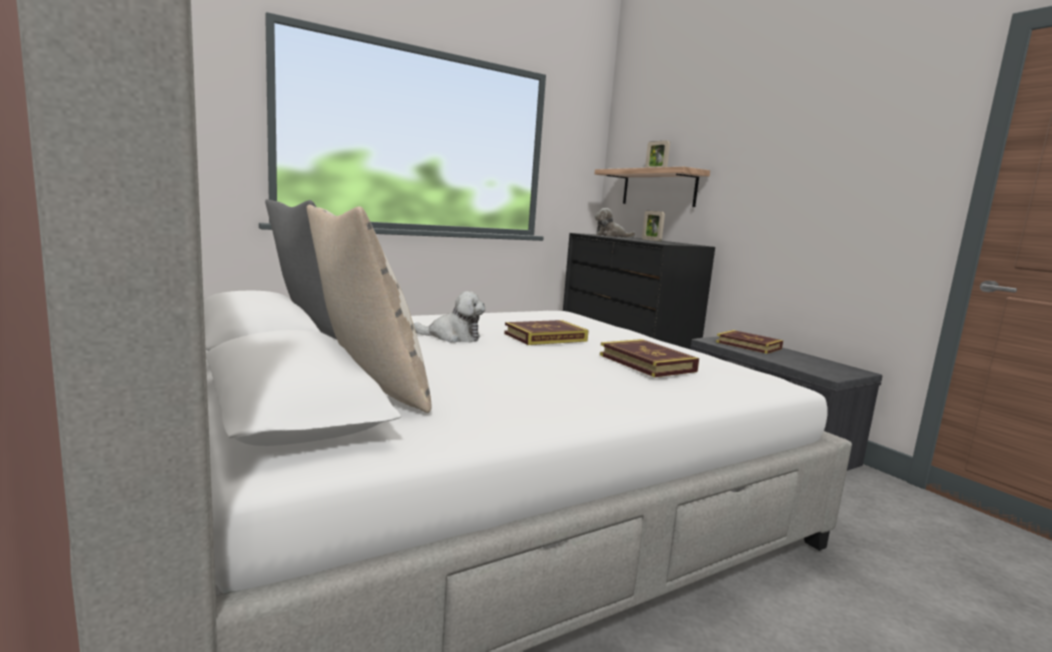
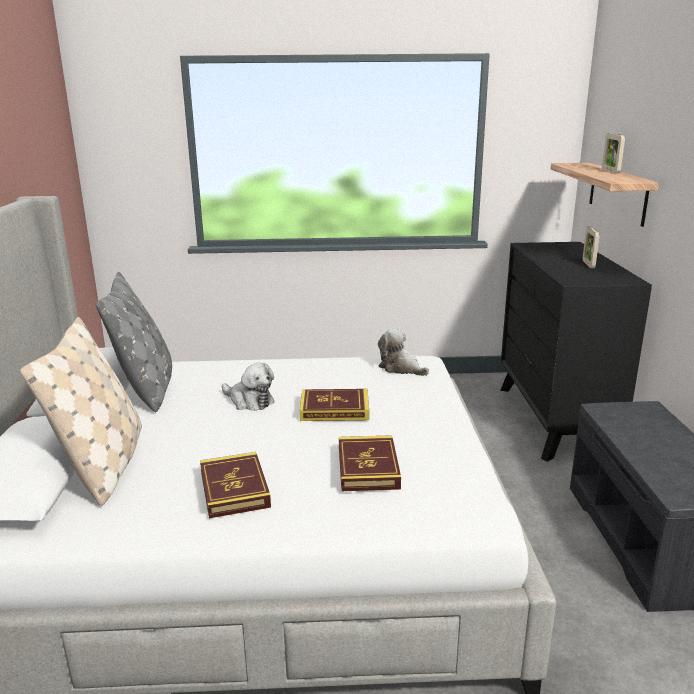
camera: 30 degrees right, 10 degrees up
(610, 236) = (548, 253): plush toy -> plush toy (401, 368)
(748, 345) = (642, 425): book -> book (234, 489)

